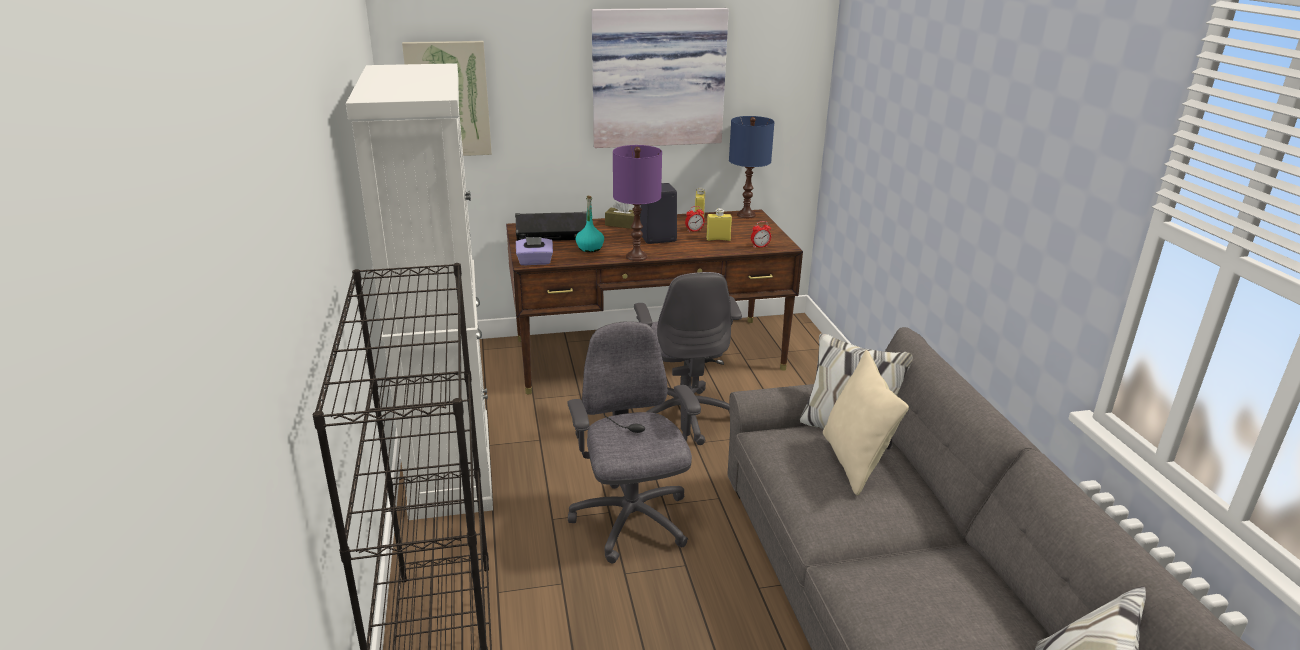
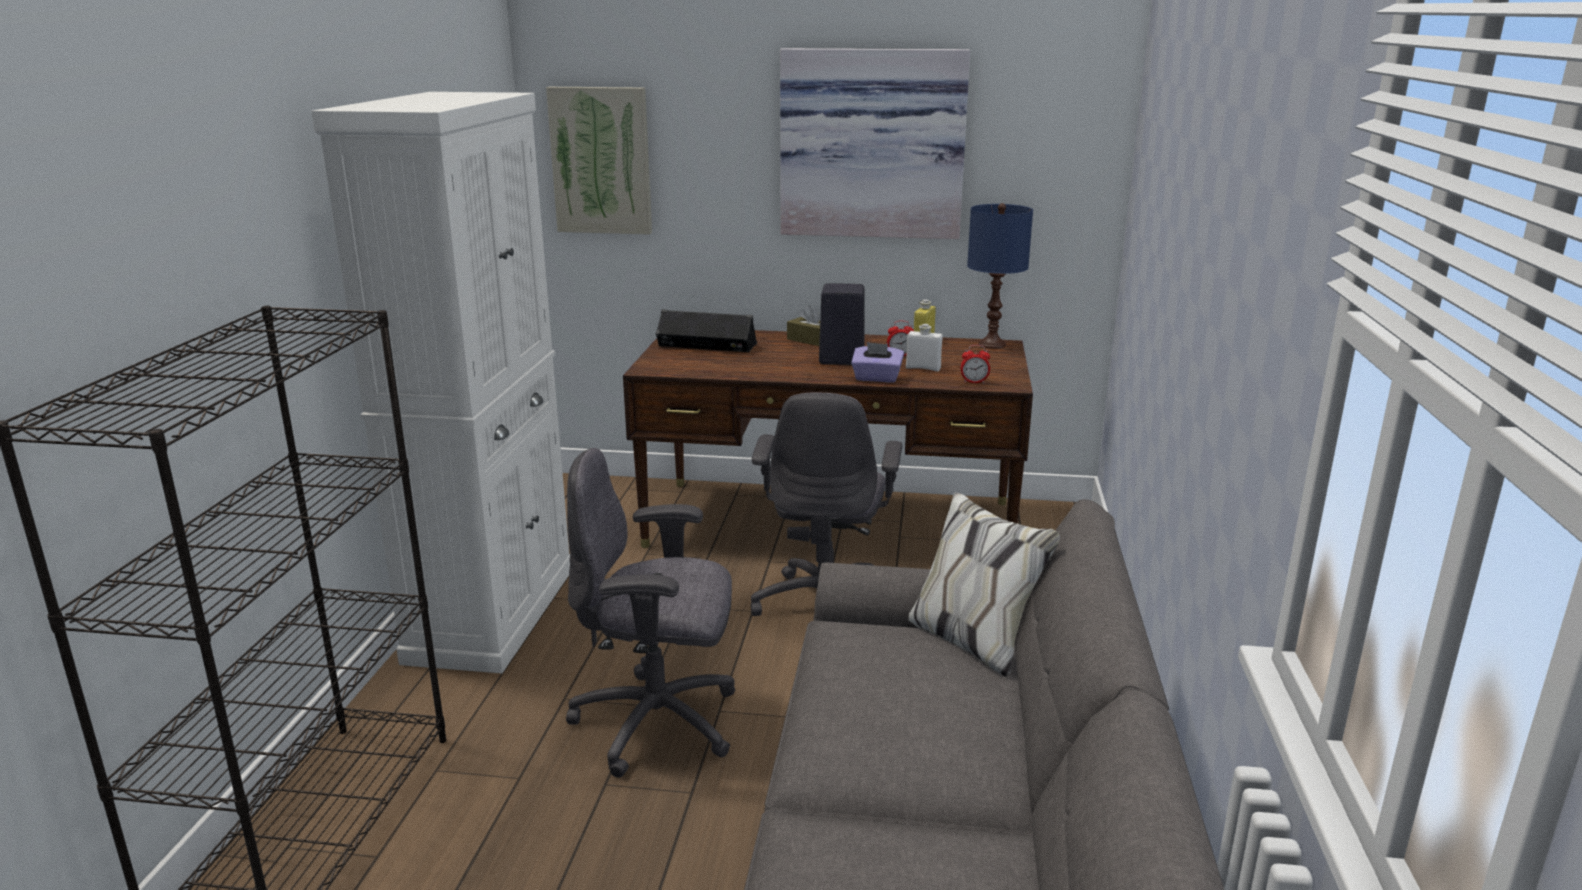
camera: 20 degrees right, 5 degrees down
(535, 262) = (657, 369): purple tissue box -> purple tissue box (876, 378)
(590, 248) = (741, 362): turquoise bottle -> none
(631, 523) = (659, 724): grey office chair -> grey office chair turned 90 degrees counterclockwise
(636, 257) = (791, 377): purple table lamp -> none
(718, 239) = (923, 368): yellow bottle -> white bottle
(854, 462) = (934, 682): beige pillow -> none

